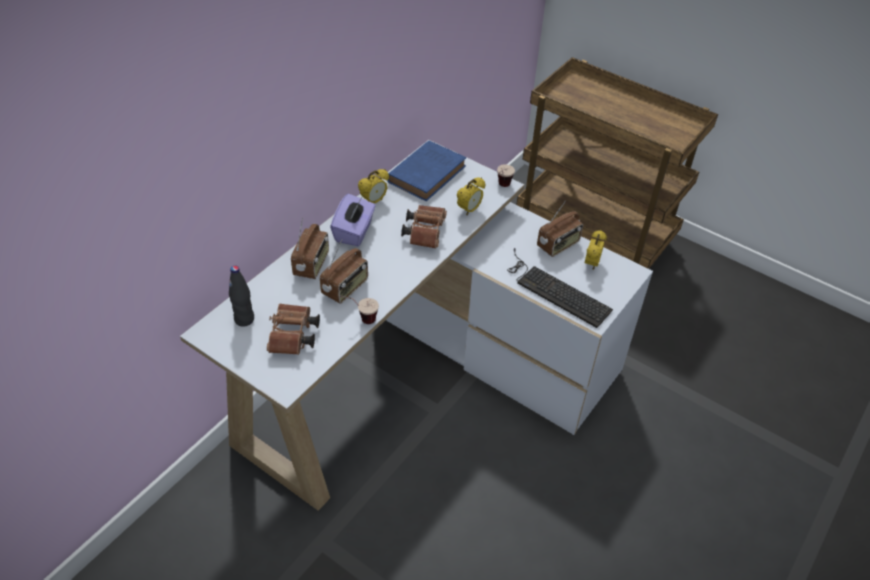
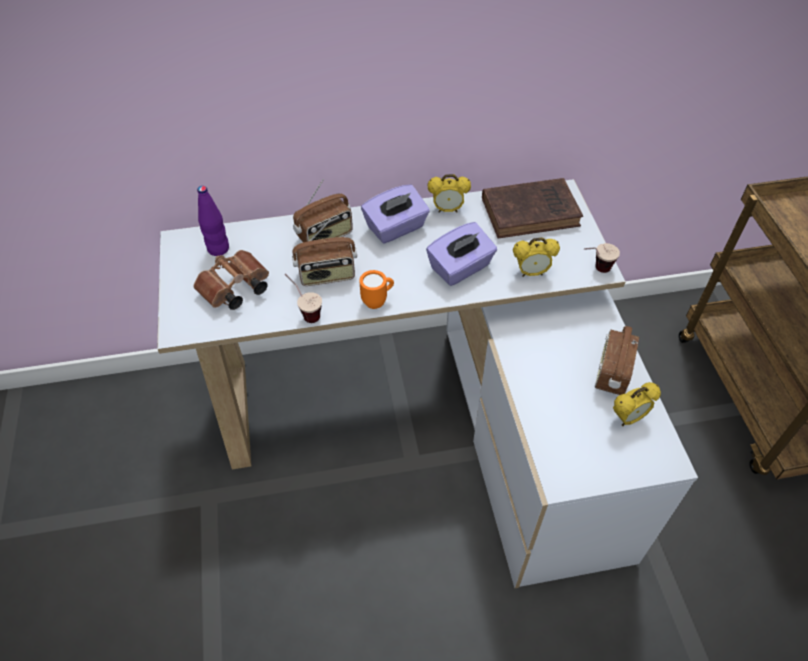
camera: 45 degrees right, 5 degrees up
(244, 319) = (218, 249): black bottle -> purple bottle
(398, 283) = (378, 301): none -> orange mug
(425, 232) = (460, 268): brown binoculars -> purple tissue box
(428, 173) = (532, 212): blue book -> brown book
(554, 290) = (551, 417): keyboard -> none
(558, 245) = (611, 373): radio -> radio turned 105 degrees clockwise

